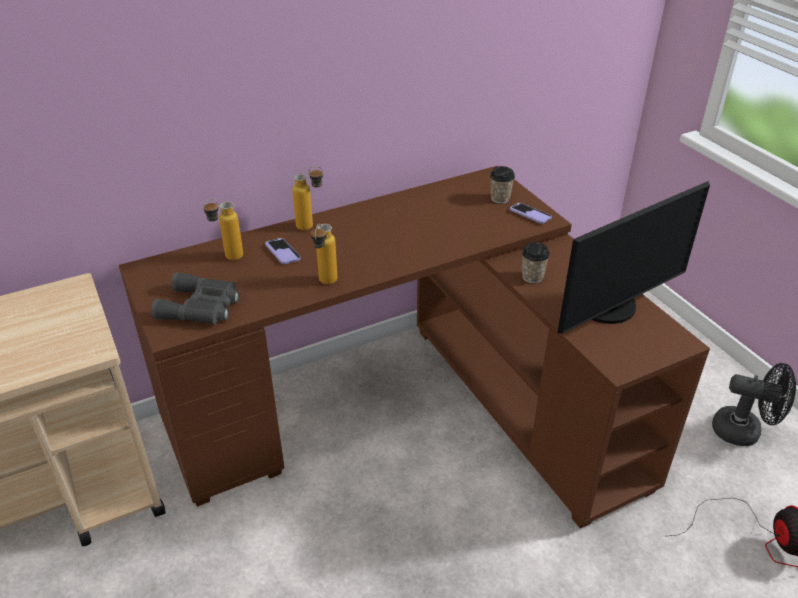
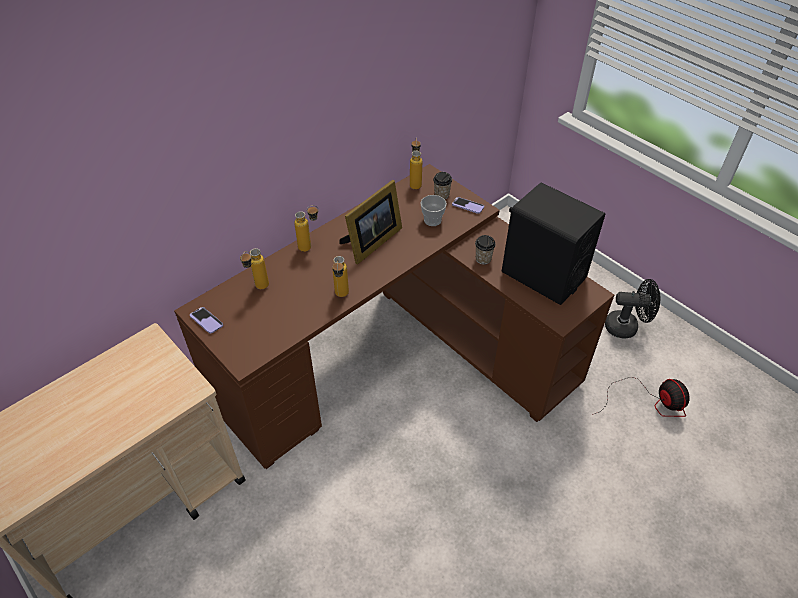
camera: 15 degrees left, 10 degrees up
(201, 307) = (257, 335): grey binoculars -> none
(283, 252) = (298, 274): phone -> phone (206, 321)
(389, 233) = (371, 242): none -> picture frame
(471, 181) = (415, 183): none -> bottle
(477, 222) = (432, 220): none -> cup
(610, 308) = (543, 275): monitor -> black speaker

